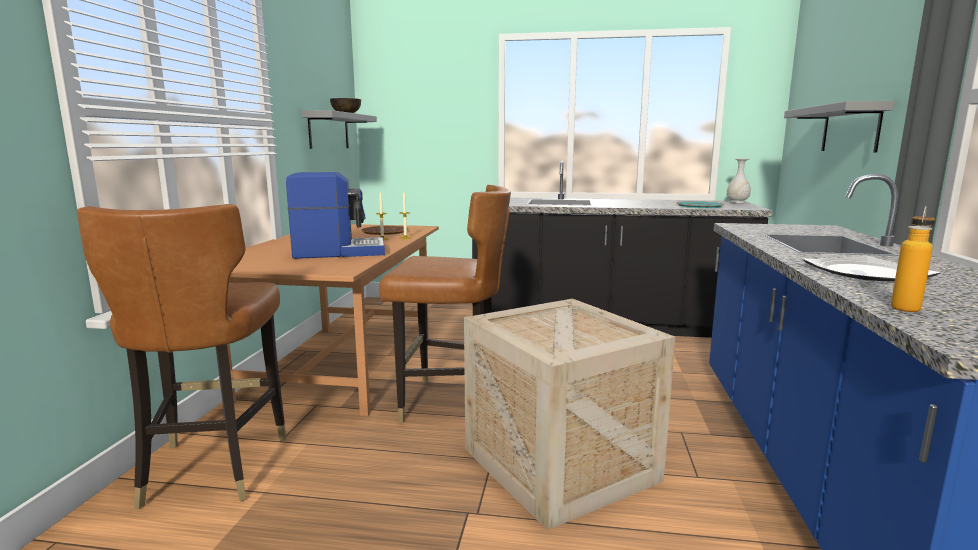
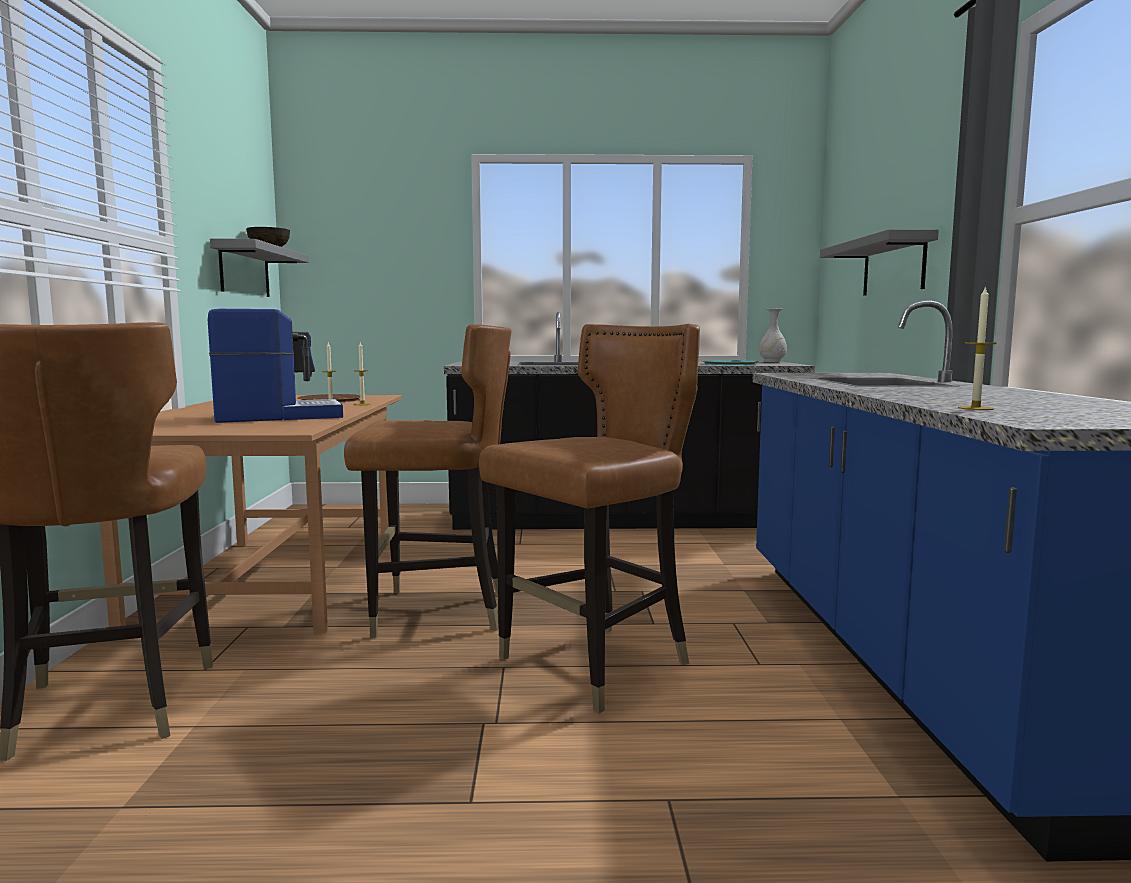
camera: 10 degrees left, 5 degrees down
(562, 465) = (595, 665): crate -> brown chair
(865, 273) = (928, 394): plate -> none
(906, 306) = (975, 408): bottle -> candle

